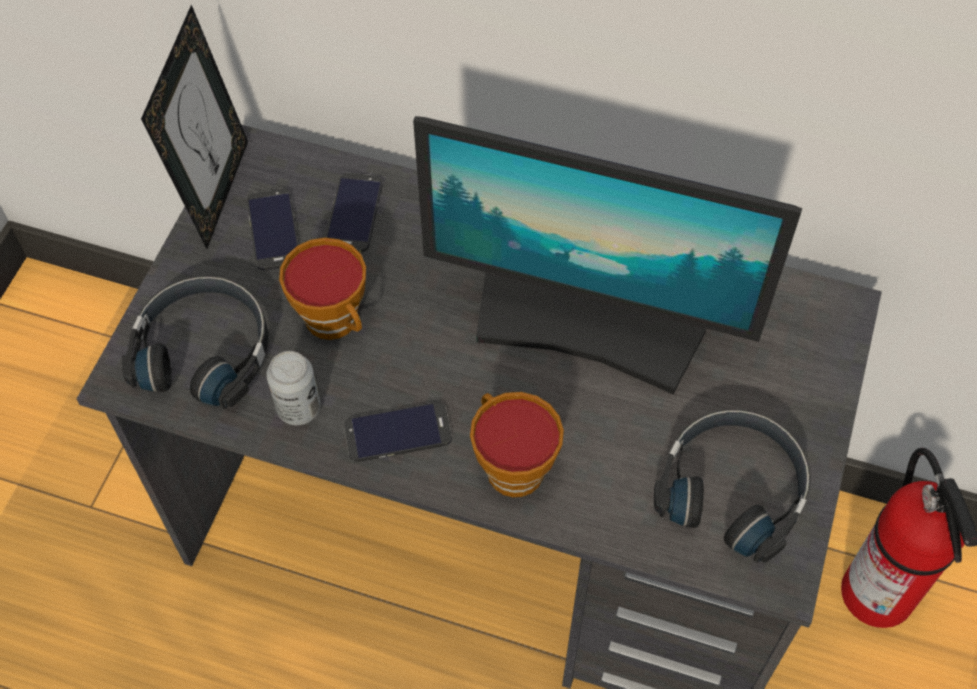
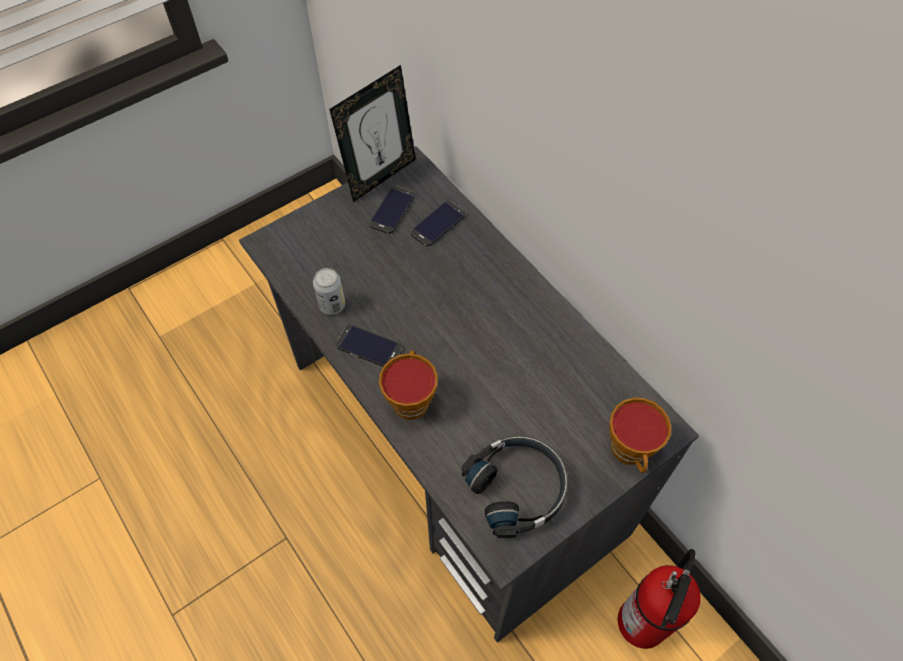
camera: 35 degrees right, 0 degrees up
(205, 350) = (312, 250): black headphones -> none
(336, 321) = (385, 273): cup -> cup (631, 452)
(587, 325) = (510, 352): monitor -> none

